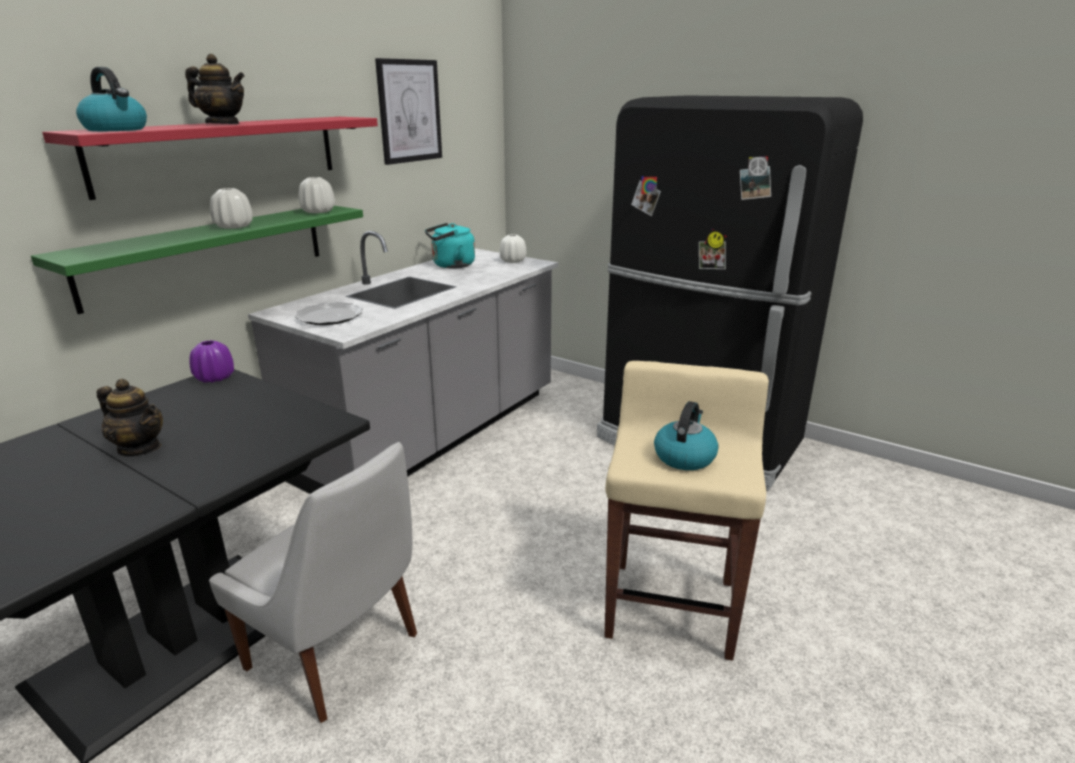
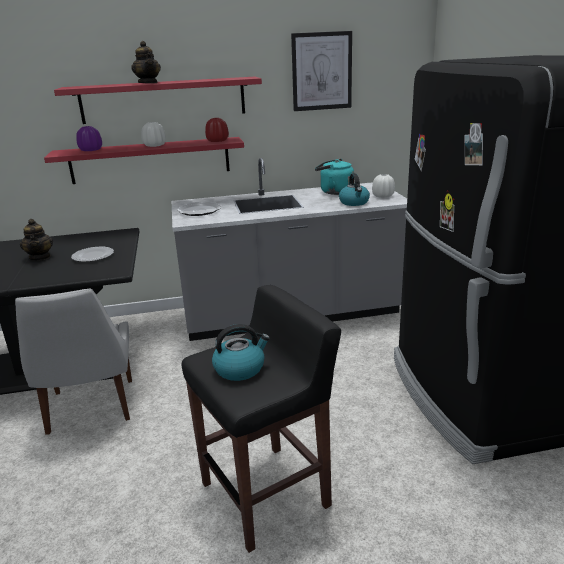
camera: 45 degrees right, 0 degrees up
(117, 129) = (86, 86): kettle -> kettle (354, 202)
(209, 253) = (150, 160): green shelf -> red shelf
(215, 378) = (121, 233): purple vase -> purple vase (91, 150)
(242, 417) = (93, 256): none -> plate
(318, 212) = (217, 141): white vase -> red vase
(671, 606) = (267, 494): beige stool -> black stool

